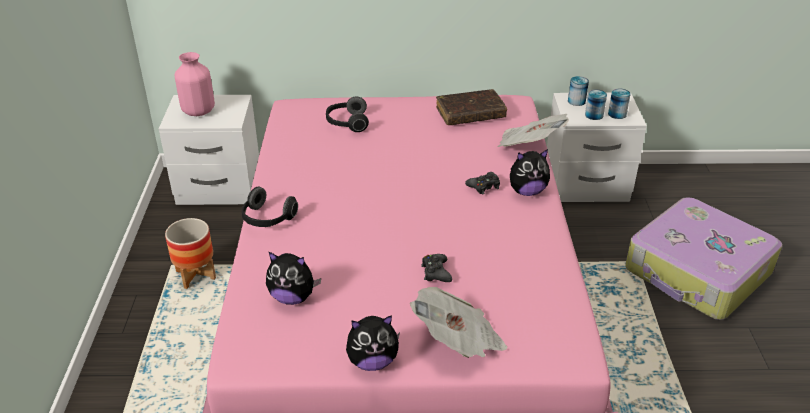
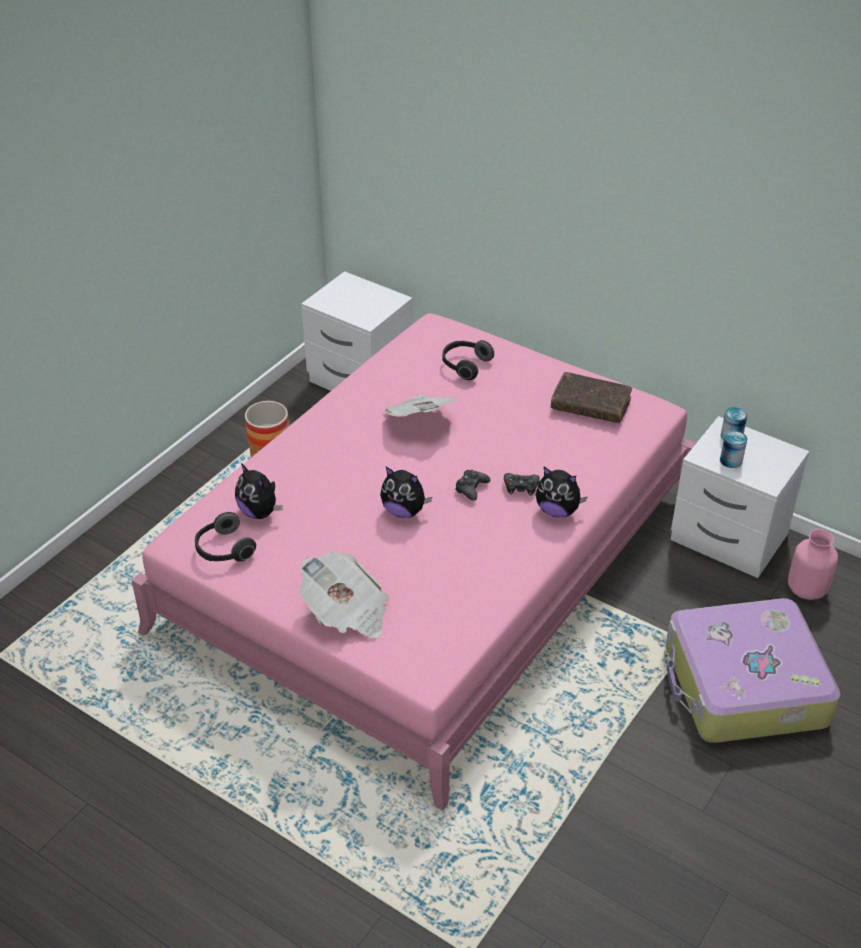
camera: 35 degrees right, 5 degrees up
(198, 111) = (350, 298): pink vase -> pink vase (807, 589)
(267, 219) = (304, 433): headphones -> headphones (223, 550)
(372, 361) = (267, 593): plush toy -> plush toy (404, 511)
(436, 272) = (390, 546): black game controller -> black game controller (471, 488)
(529, 146) = (610, 465): newspaper -> newspaper (419, 420)
(617, 114) = (759, 470): can -> none

